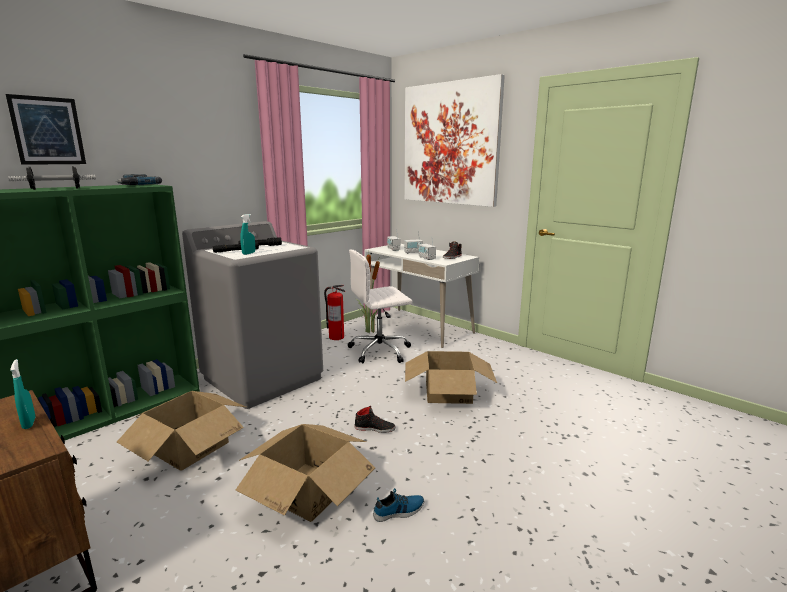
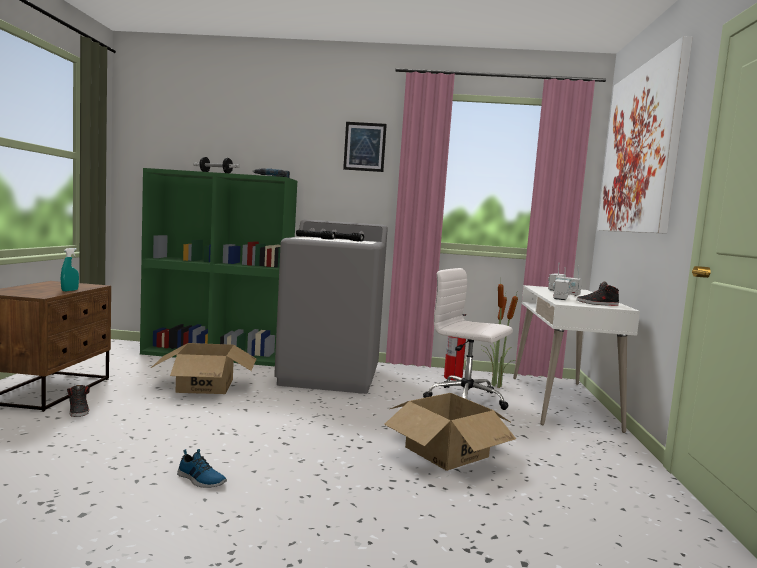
camera: 50 degrees right, 10 degrees down
(48, 131) = (238, 137): picture -> picture (364, 147)
(249, 253) = (314, 239): turquoise spray bottle -> none
(308, 490) = (193, 436): cardboard box -> none
(375, 428) = (318, 436): black shoe -> black shoe (79, 411)

